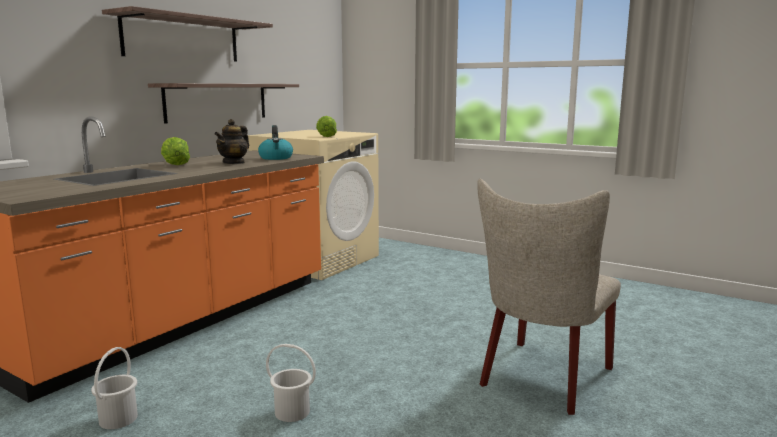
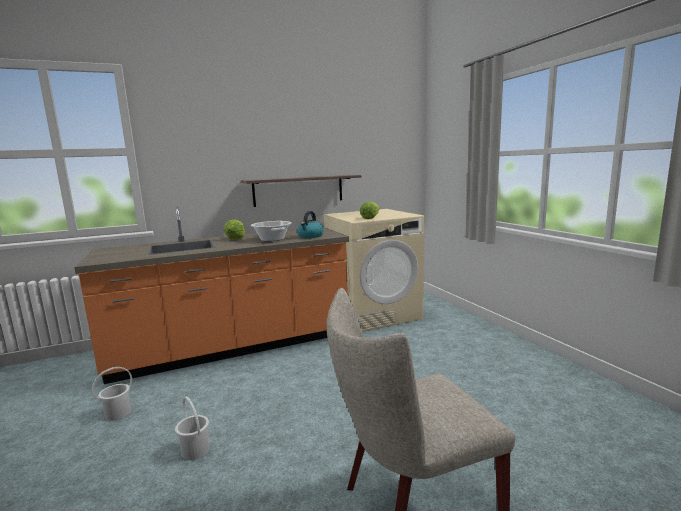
camera: 35 degrees right, 0 degrees up
(182, 39) = (269, 147): shelf -> none
(234, 162) = (272, 239): teapot -> cooking pot

